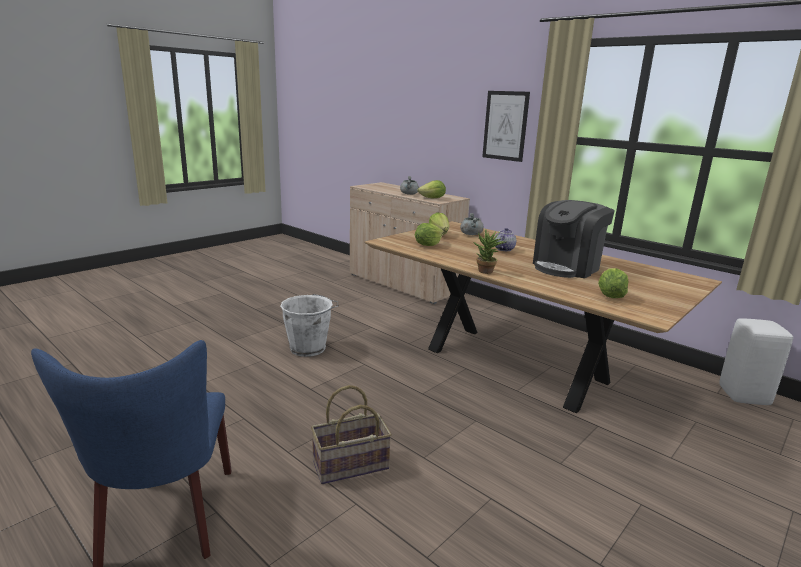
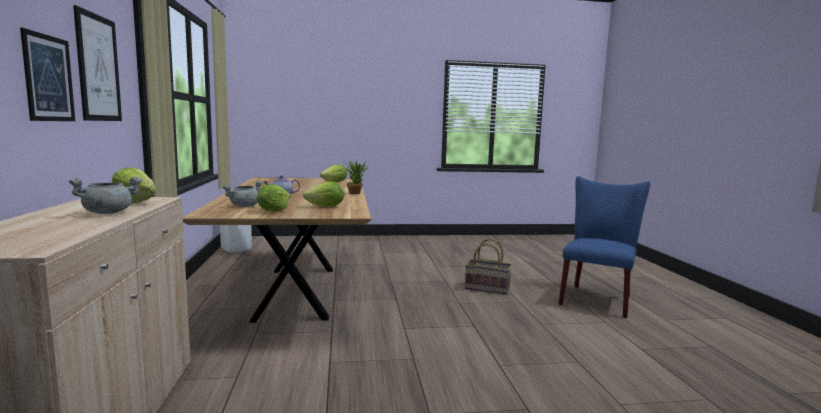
camera: 140 degrees left, 10 degrees down
(309, 348) = (436, 360): white bucket -> none
(461, 133) = (48, 78): none -> picture
(567, 267) = (295, 187): coffee machine -> none

